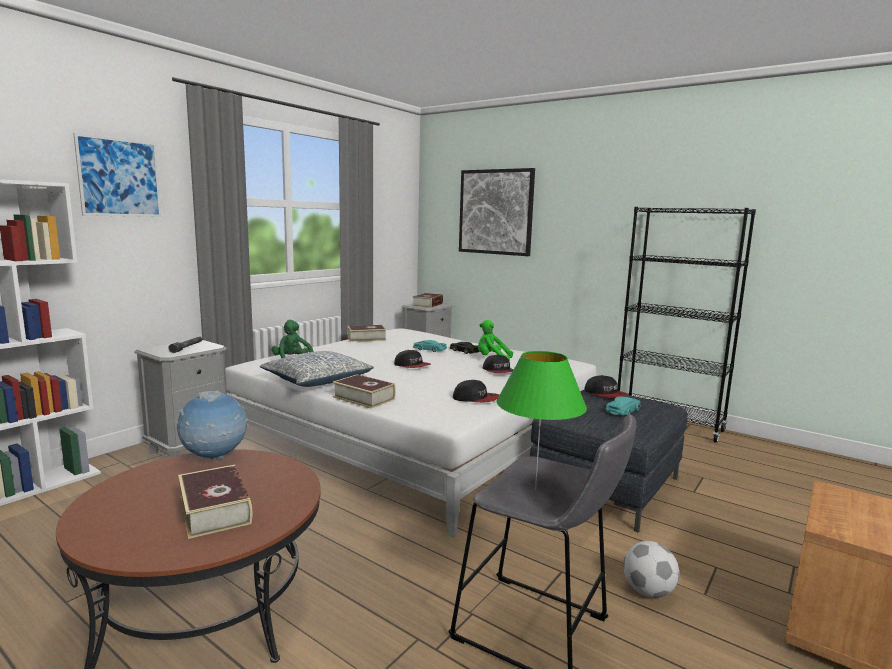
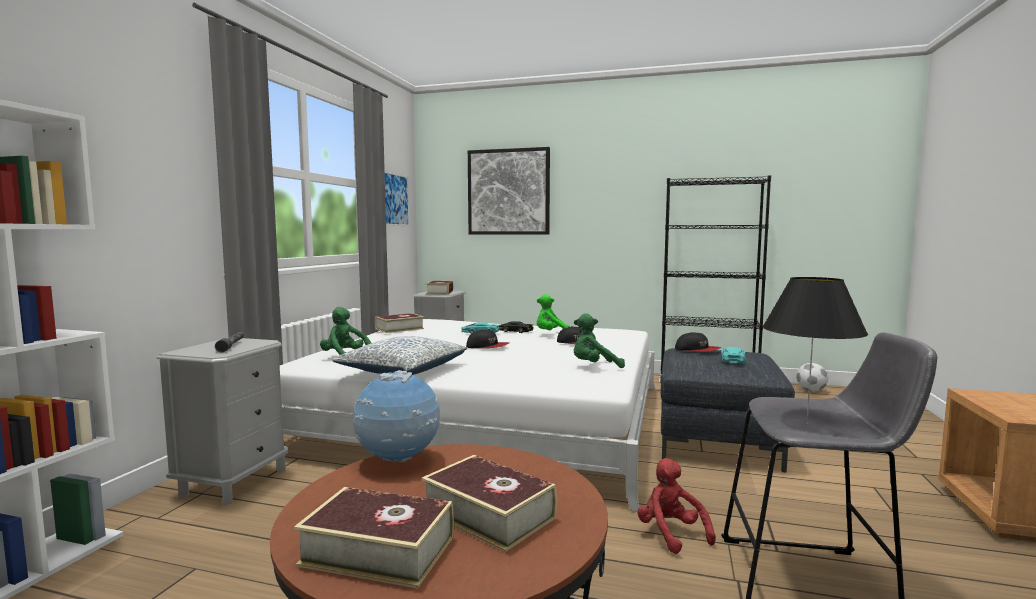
camera: 20 degrees left, 5 degrees down
(119, 177) = (125, 123): picture -> picture (395, 199)
(364, 398) = (482, 379): book -> book (378, 550)
(460, 561) = (671, 534): none -> red plush toy
(476, 399) = (594, 367): cap -> green plush toy
(535, 489) = (806, 423): green table lamp -> black table lamp
(648, 591) = (852, 520): football -> football (811, 390)

